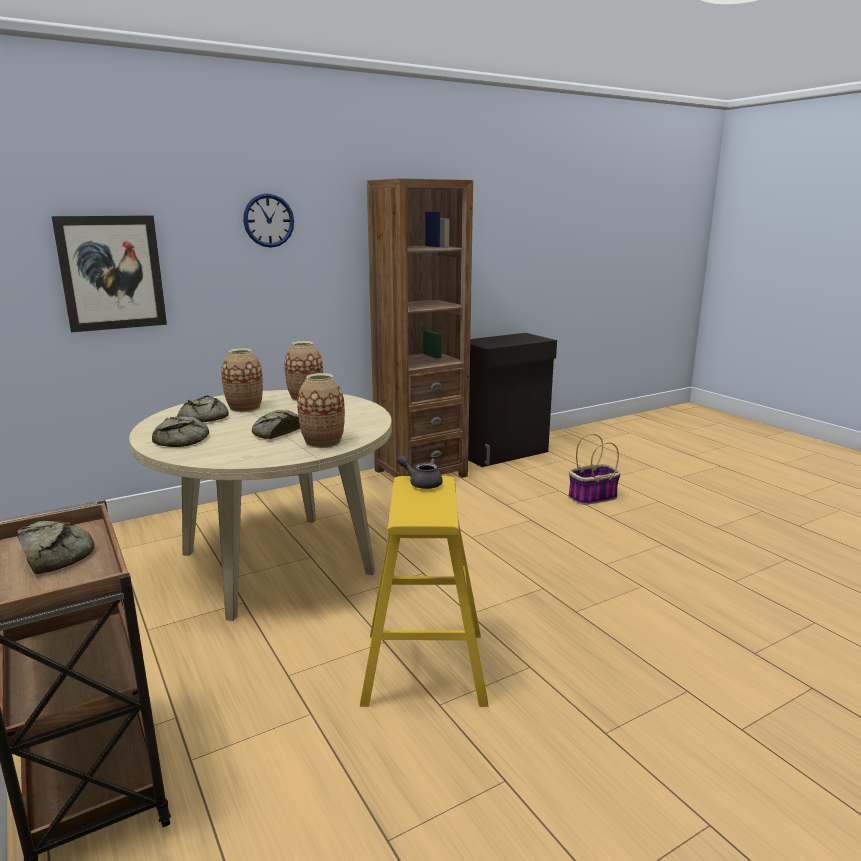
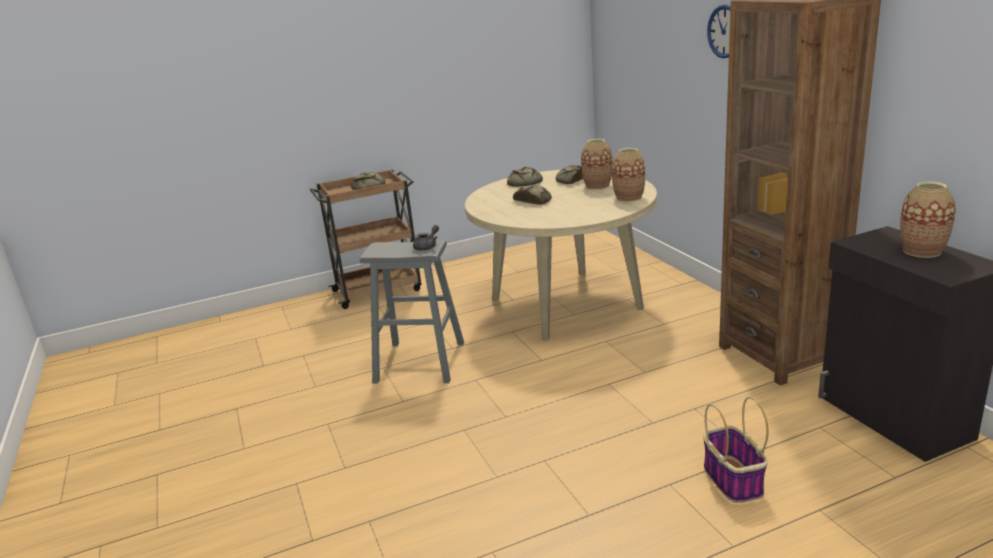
camera: 100 degrees right, 5 degrees up
(112, 273) = (642, 63): picture -> none
(323, 442) = (507, 213): vase -> vase (921, 251)
(424, 666) = (420, 362): yellow stool -> grey stool

